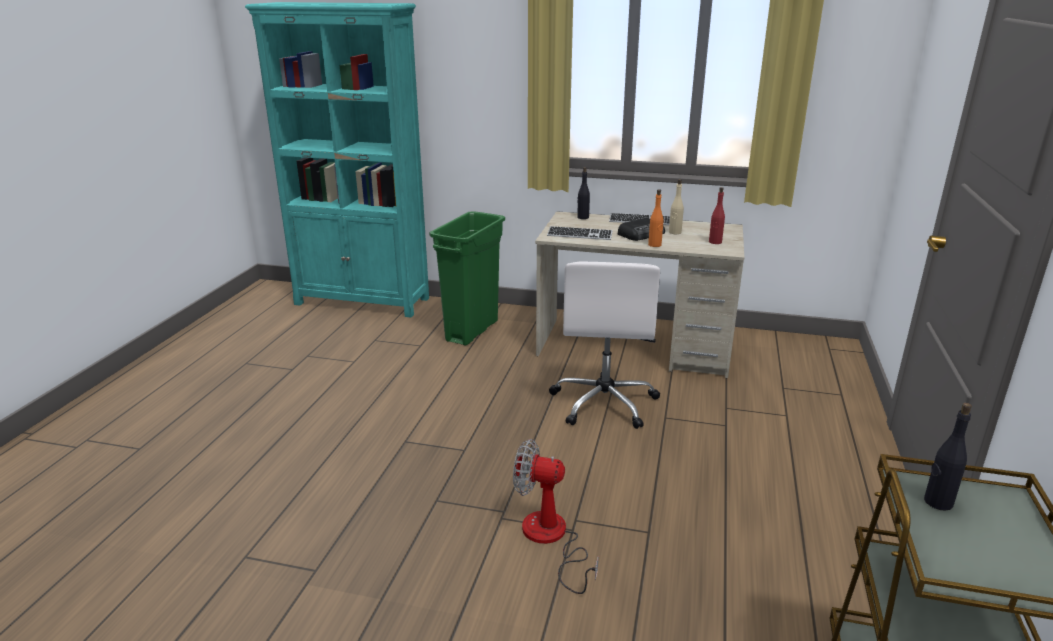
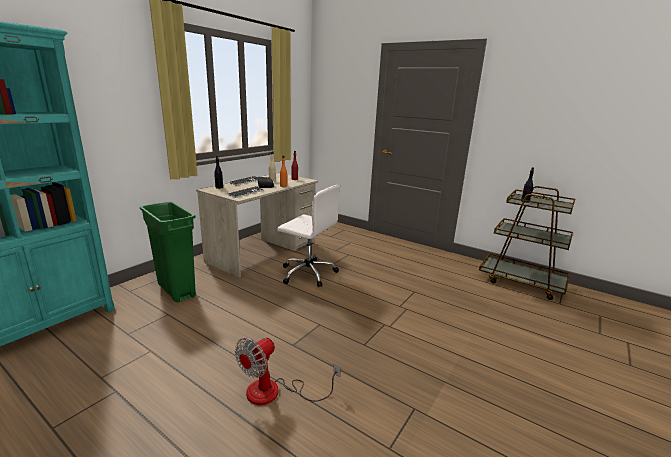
camera: 70 degrees left, 5 degrees down
(551, 539) = (411, 316): fan -> fan (275, 392)

